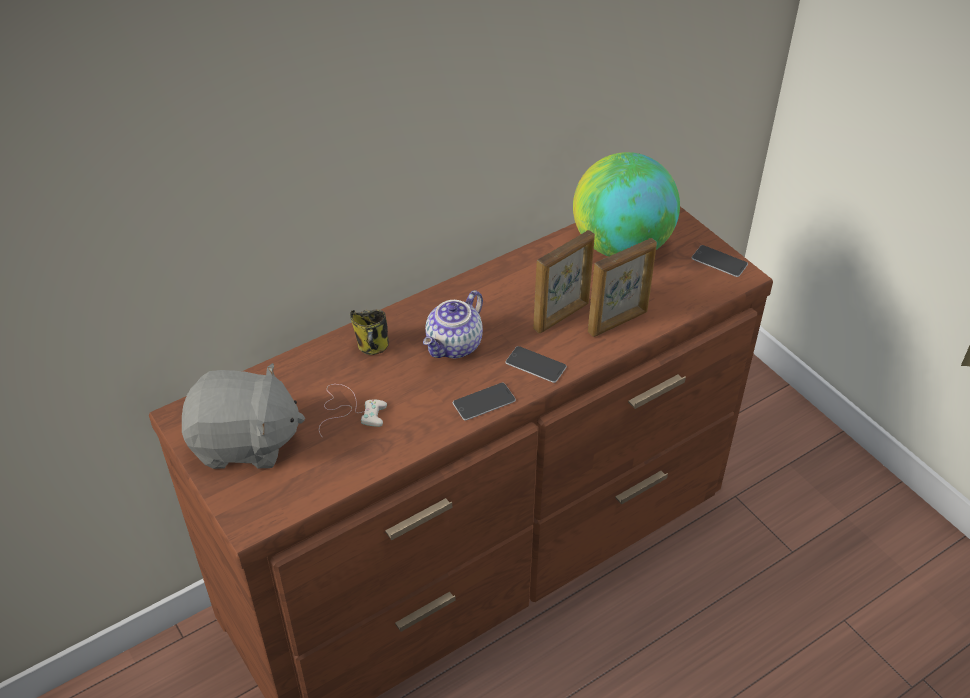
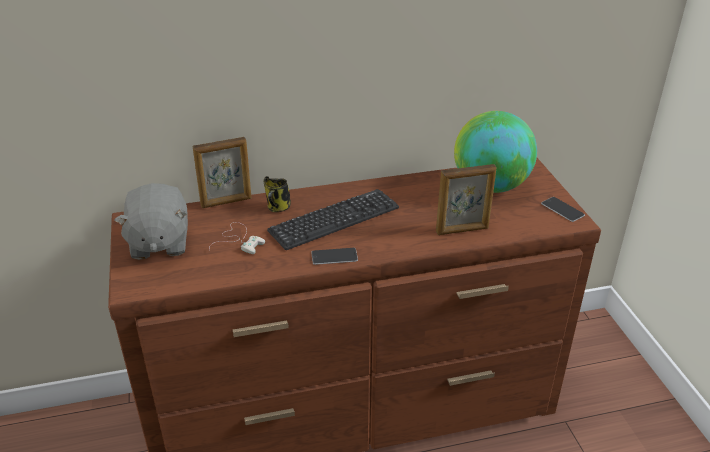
camera: 20 degrees right, 10 degrees down
(245, 443) = (158, 243): grey plush toy -> grey plush toy turned 60 degrees clockwise
(455, 346) = (334, 219): teapot -> keyboard
(535, 364) = (385, 242): phone -> none
(562, 316) = (422, 218): picture frame -> picture frame (226, 202)

